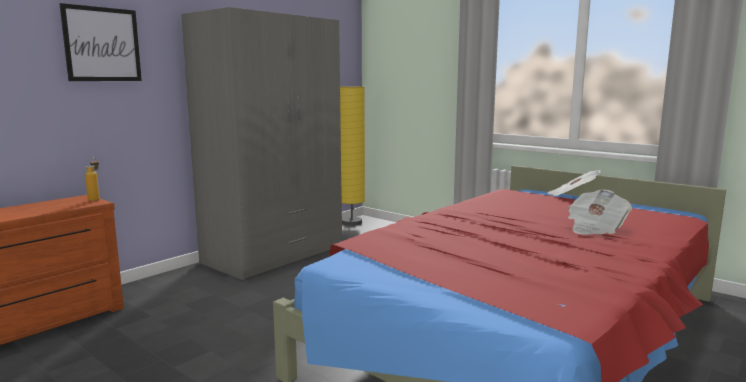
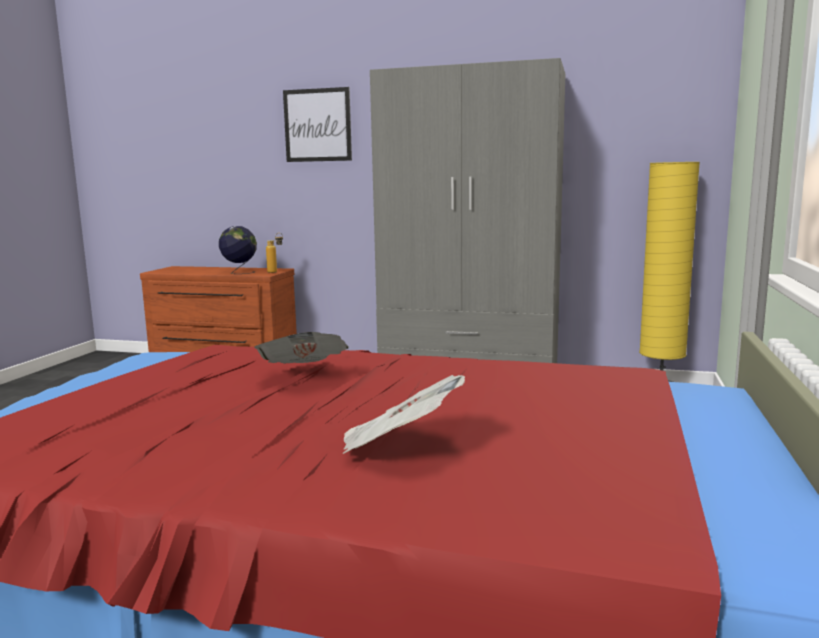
camera: 65 degrees right, 0 degrees up
(60, 208) = (239, 273): none -> globe
(572, 196) = (704, 417): newspaper -> newspaper (304, 374)

